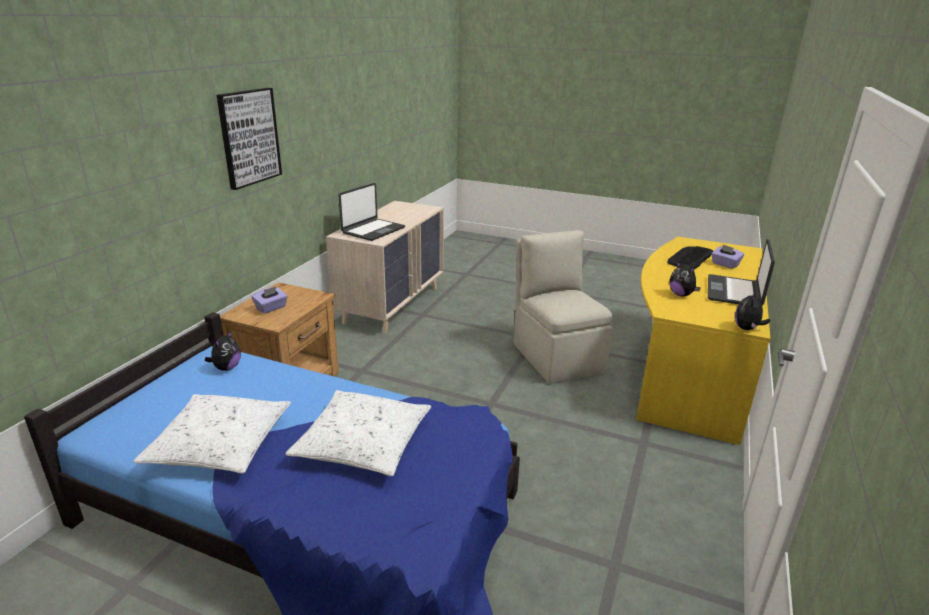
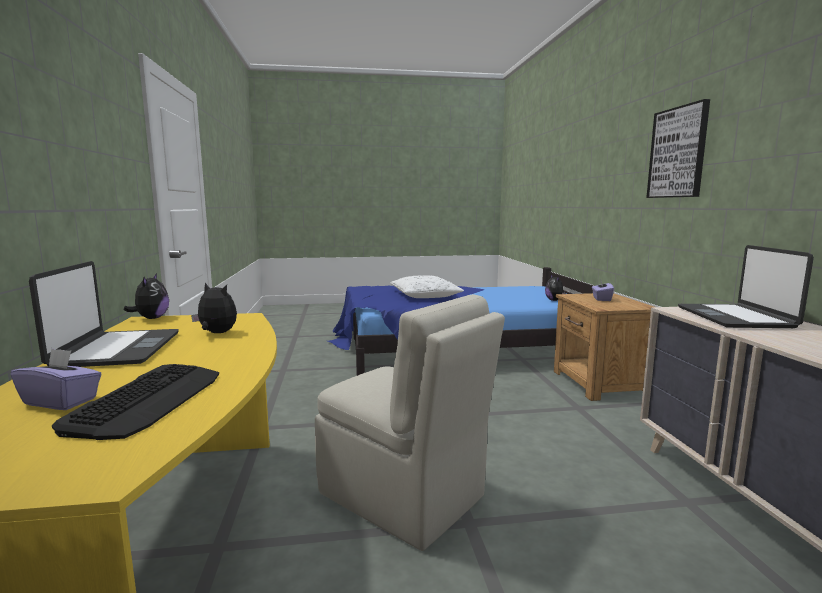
camera: 150 degrees right, 15 degrees down
(220, 444) = (484, 290): white pillow -> none

